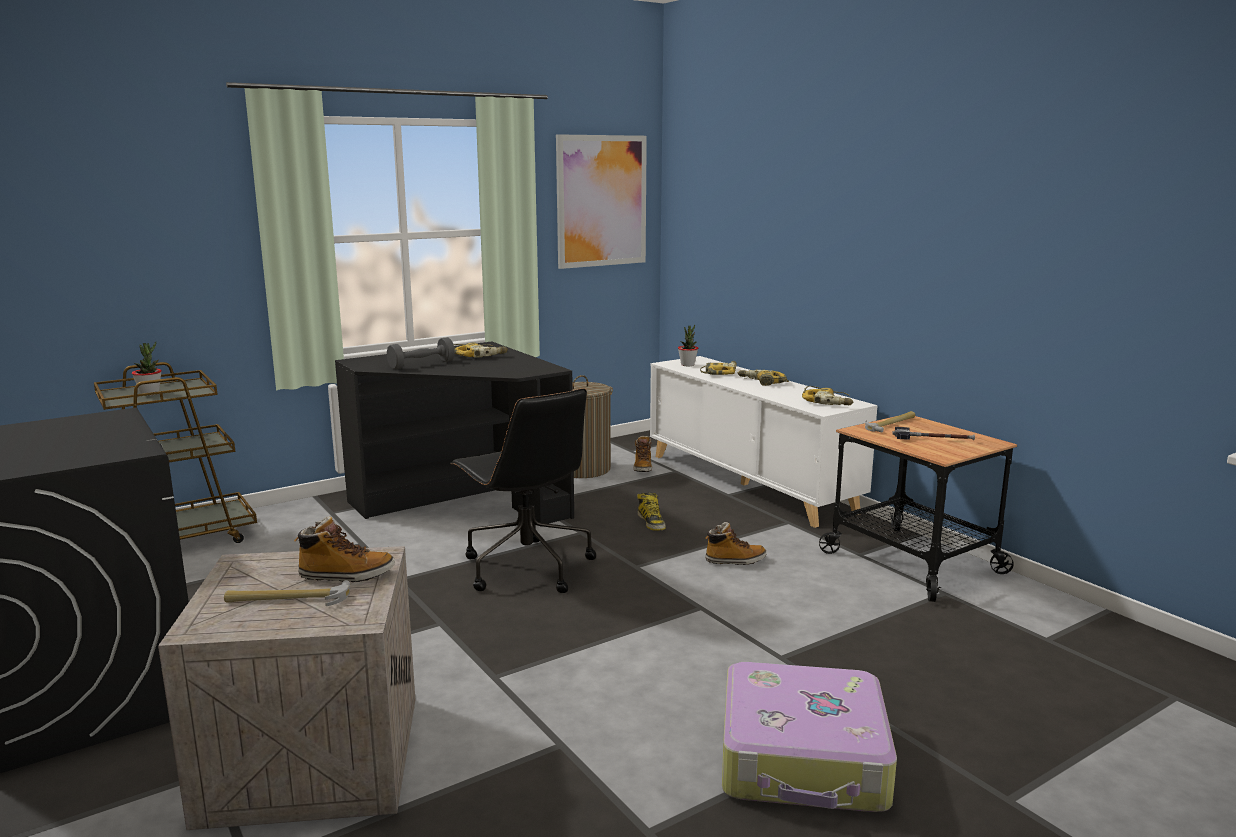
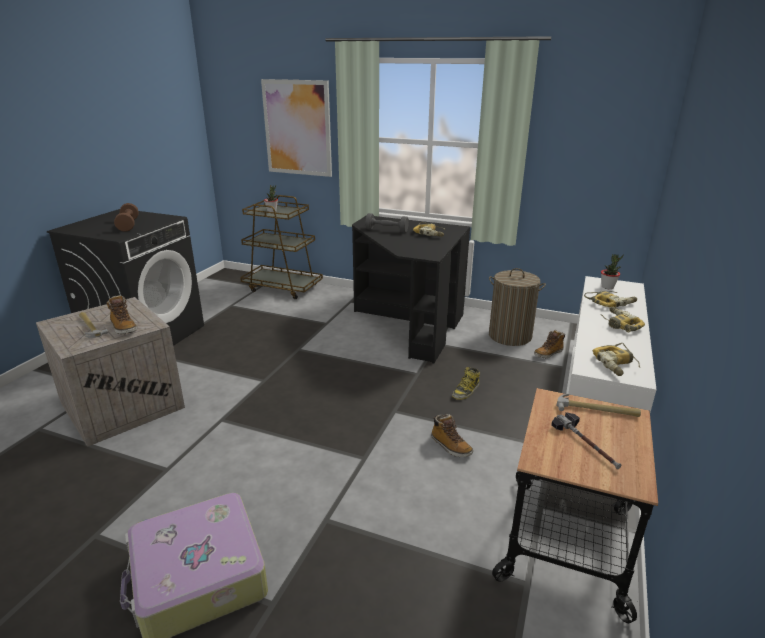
camera: 55 degrees right, 10 degrees up
(75, 440) = (128, 225): none -> brown dumbbell
(526, 567) = (351, 376): black office chair -> none
(601, 201) = (603, 130): picture -> picture (297, 128)

